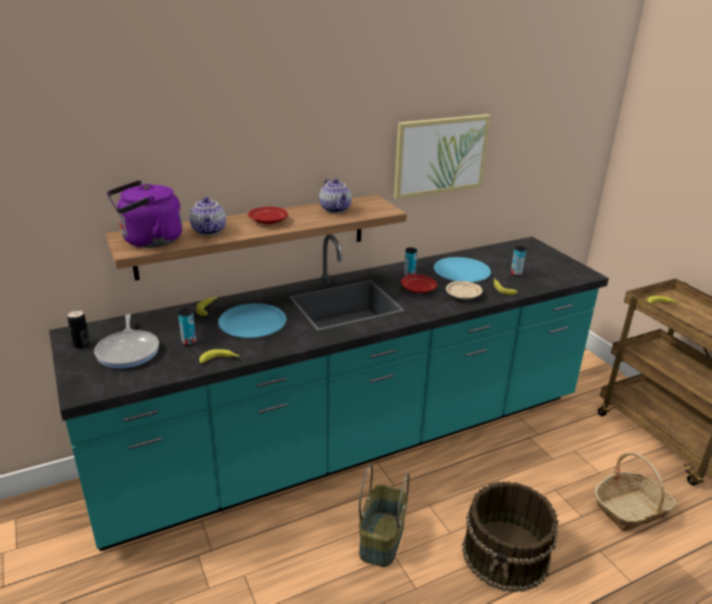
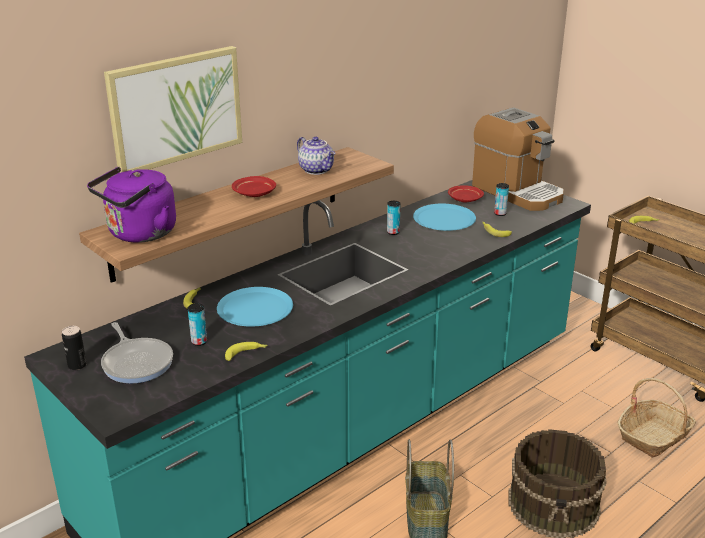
camera: 15 degrees left, 0 degrees up
(209, 231) = (198, 213): teapot -> none
(417, 289) = (409, 245): red plate -> red plate (464, 199)
(440, 155) = (405, 95): picture -> picture (176, 109)
(463, 295) = (459, 245): beige plate -> none
(542, 257) = (517, 192): none -> coffee machine

